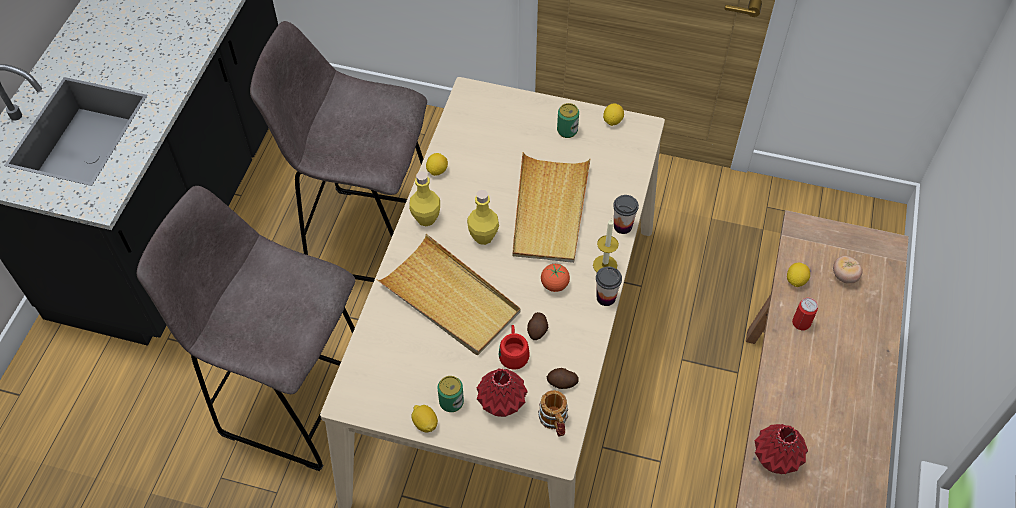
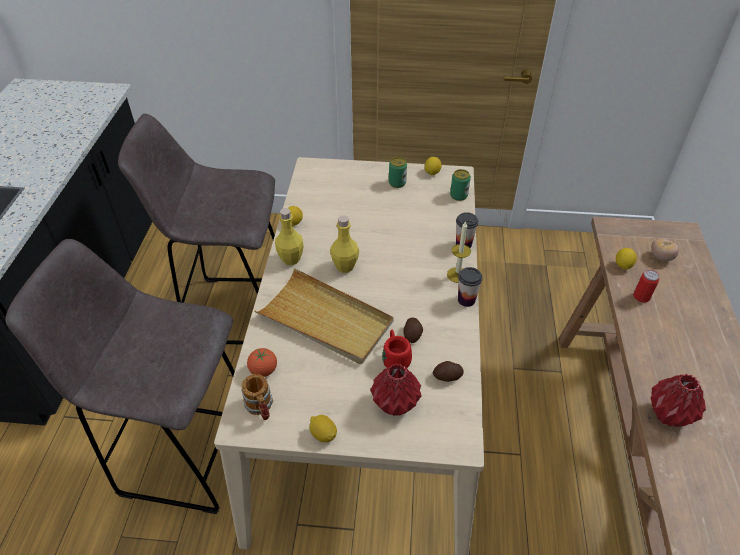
camera: 10 degrees left, 10 degrees down
(451, 402) = (345, 410): can -> can (459, 195)
(549, 211) = (398, 240): beige tray -> none
(554, 284) = (418, 296): tomato -> tomato (263, 370)
(554, 422) = (450, 414): mug -> mug (261, 408)

